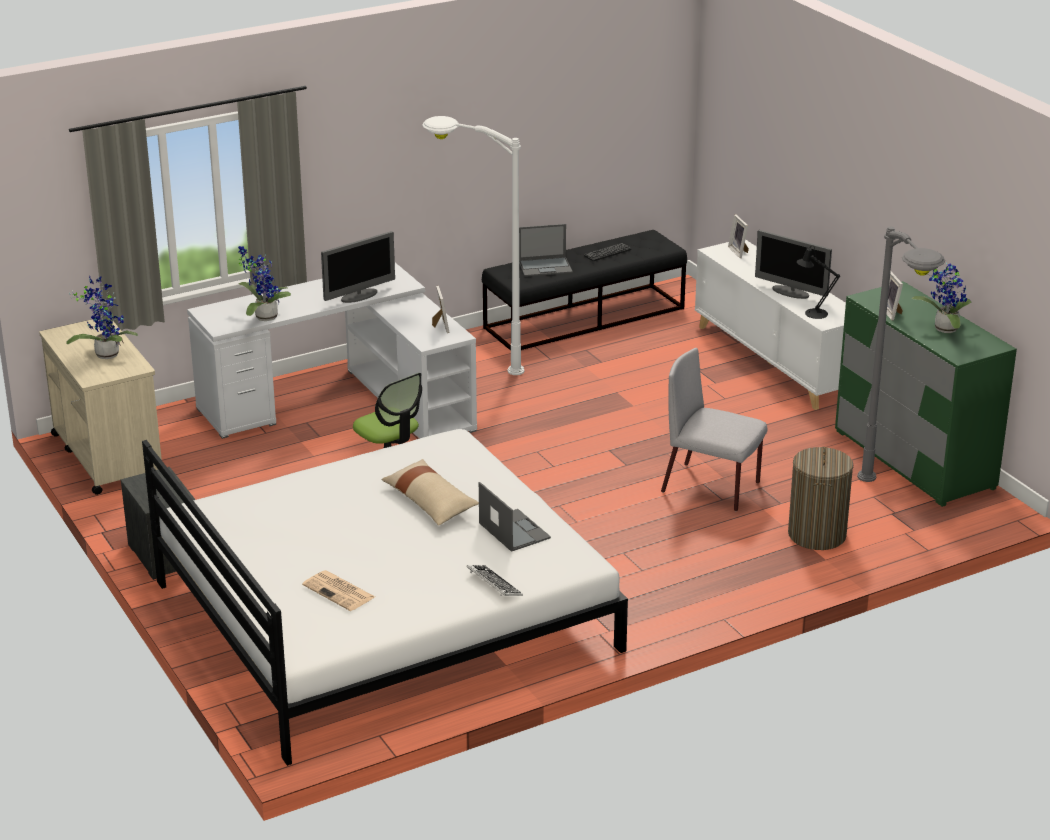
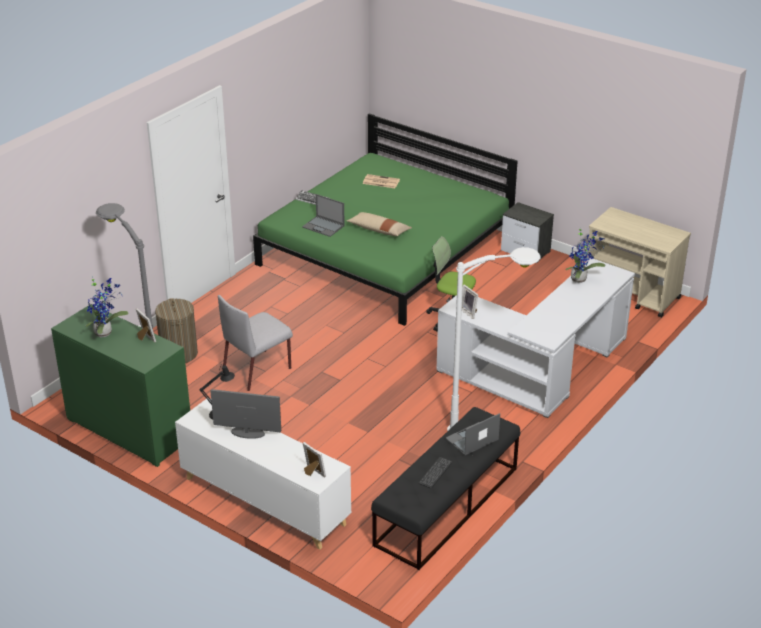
camera: 155 degrees right, 5 degrees up
(106, 353) = (630, 228): potted plant -> none
(359, 296) = (541, 311): monitor -> none
(384, 615) = (386, 251): white bed -> green bed
(712, 487) = (258, 369): grey chair -> grey chair turned 135 degrees clockwise

